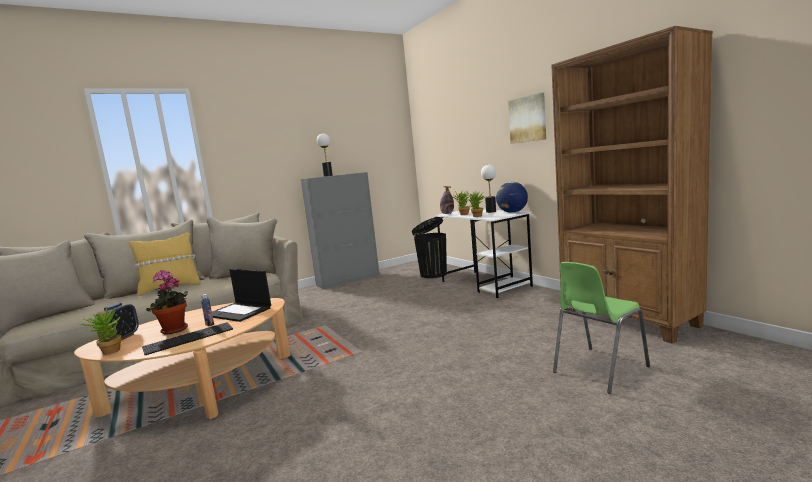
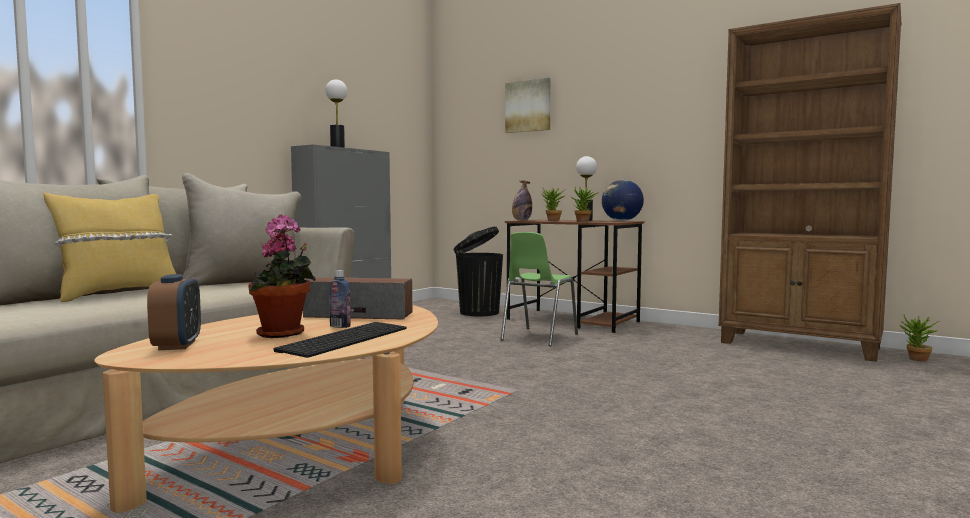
camera: 25 degrees left, 5 degrees down
(108, 351) = (199, 358): potted plant -> potted plant (916, 360)
(239, 312) = (359, 314): laptop -> speaker
(485, 284) = (573, 320): white desk -> brown desk
(528, 119) = (646, 102): picture -> picture (528, 106)
(598, 369) = (846, 385): green chair -> green chair (538, 337)

